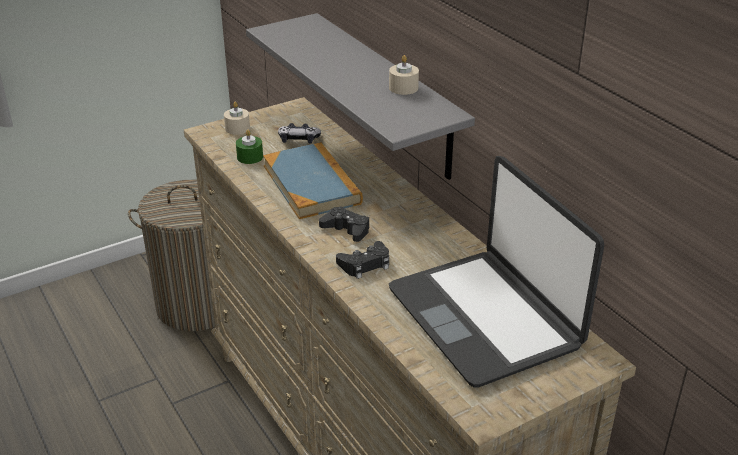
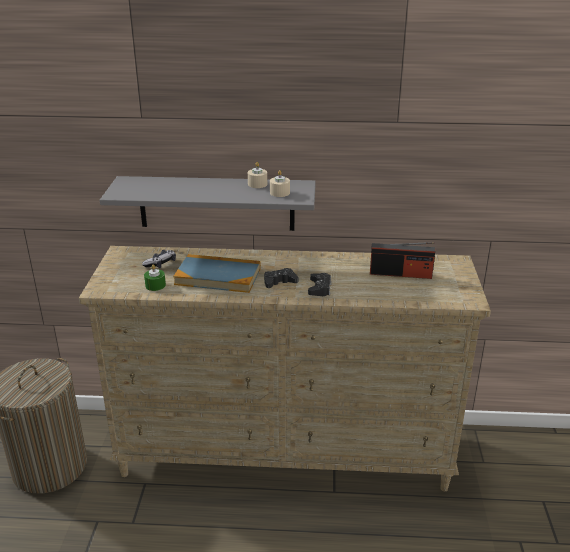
camera: 55 degrees left, 5 degrees down
(237, 128) = (112, 278): beige candle -> beige candle (279, 193)
(485, 317) = (400, 274): laptop -> radio

